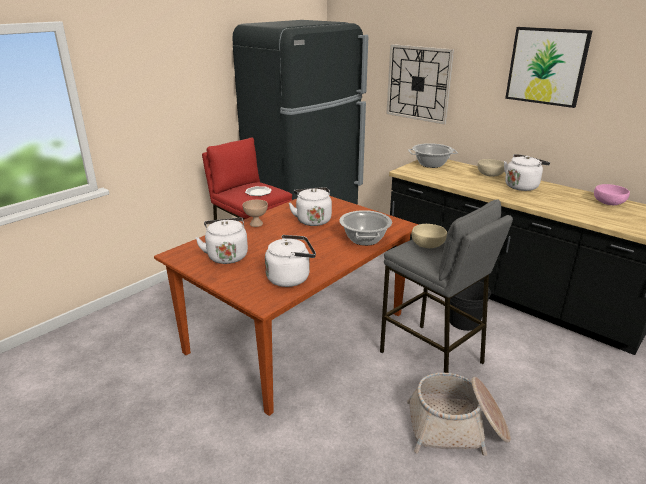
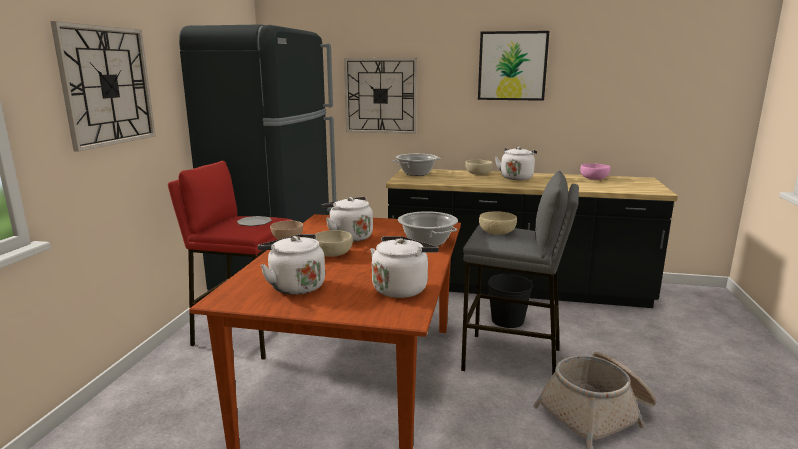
camera: 30 degrees left, 10 degrees down
(163, 80) = (107, 86): none -> wall clock
(282, 233) = (332, 253): none -> beige bowl

